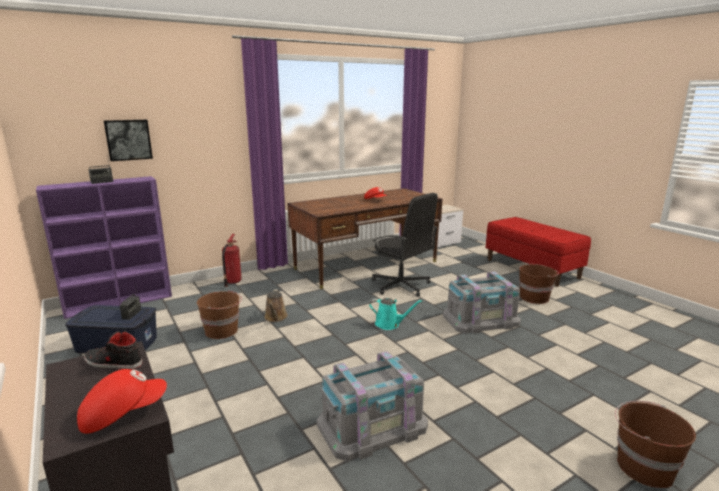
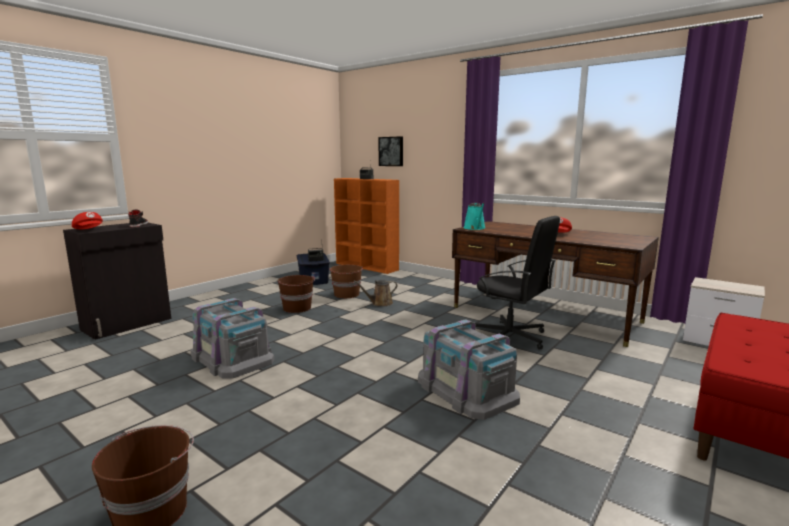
camera: 70 degrees right, 5 degrees down
(120, 302) = (367, 267): purple bookcase -> orange bookcase
(232, 282) = (430, 281): fire extinguisher -> none
(390, 324) = (405, 343): turquoise watering can -> turquoise watering can (475, 228)
(401, 286) = (510, 337): black office chair -> black office chair turned 75 degrees counterclockwise
(535, 298) = (601, 432): brown bucket -> brown bucket (297, 308)

